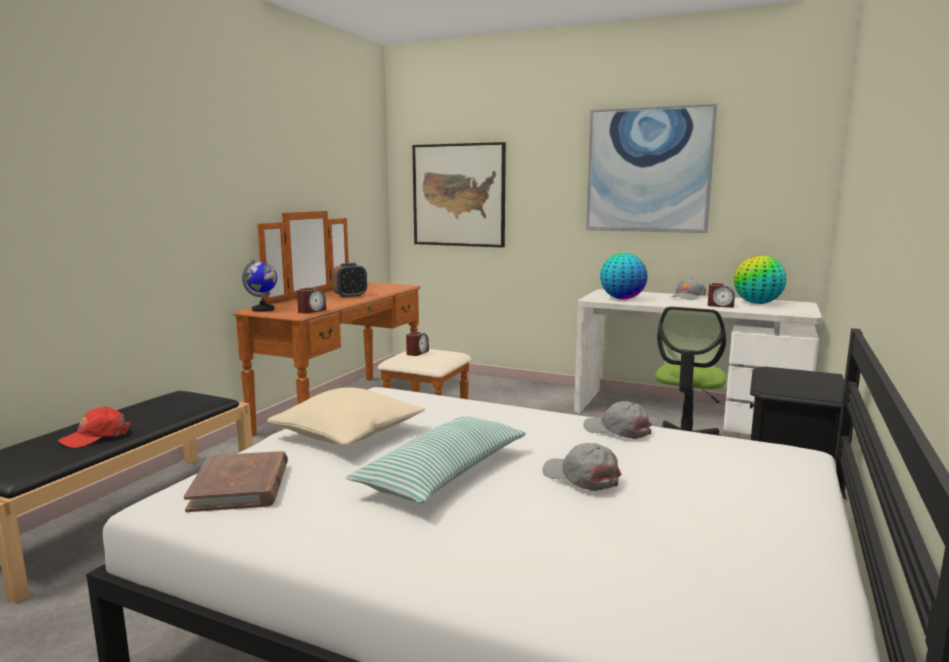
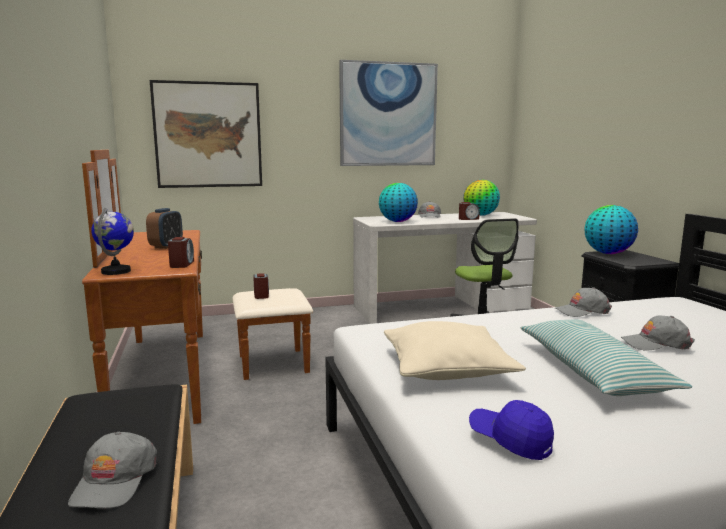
camera: 40 degrees left, 0 degrees up
(95, 436) = (114, 481): red cap -> grey cap
(240, 486) = (510, 441): brown book -> blue cap
(788, 373) = (608, 253): none -> globe

